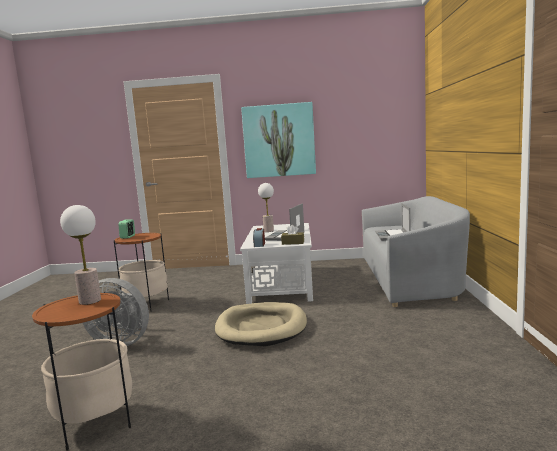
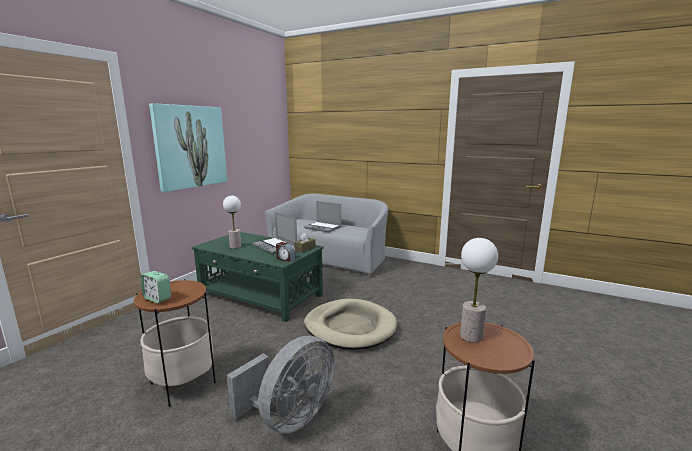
camera: 65 degrees left, 5 degrees up
(281, 284) = (261, 295): white coffee table -> green coffee table

